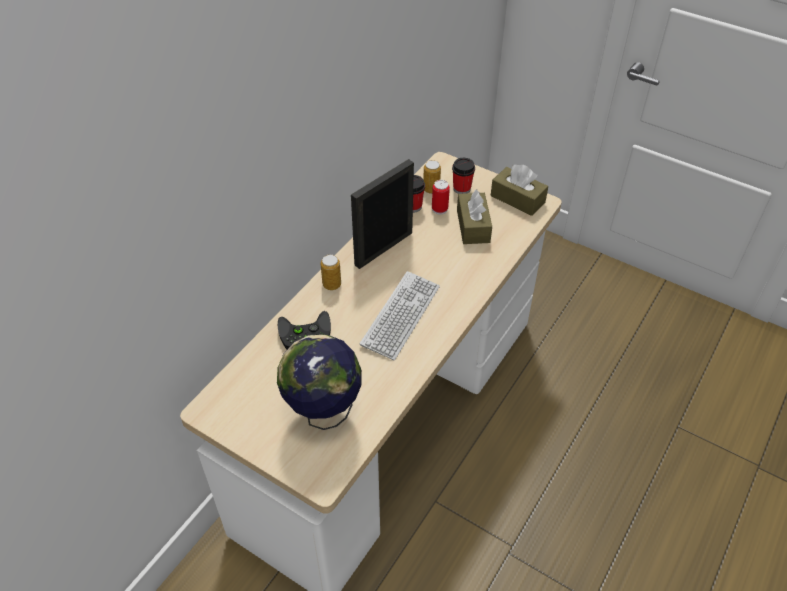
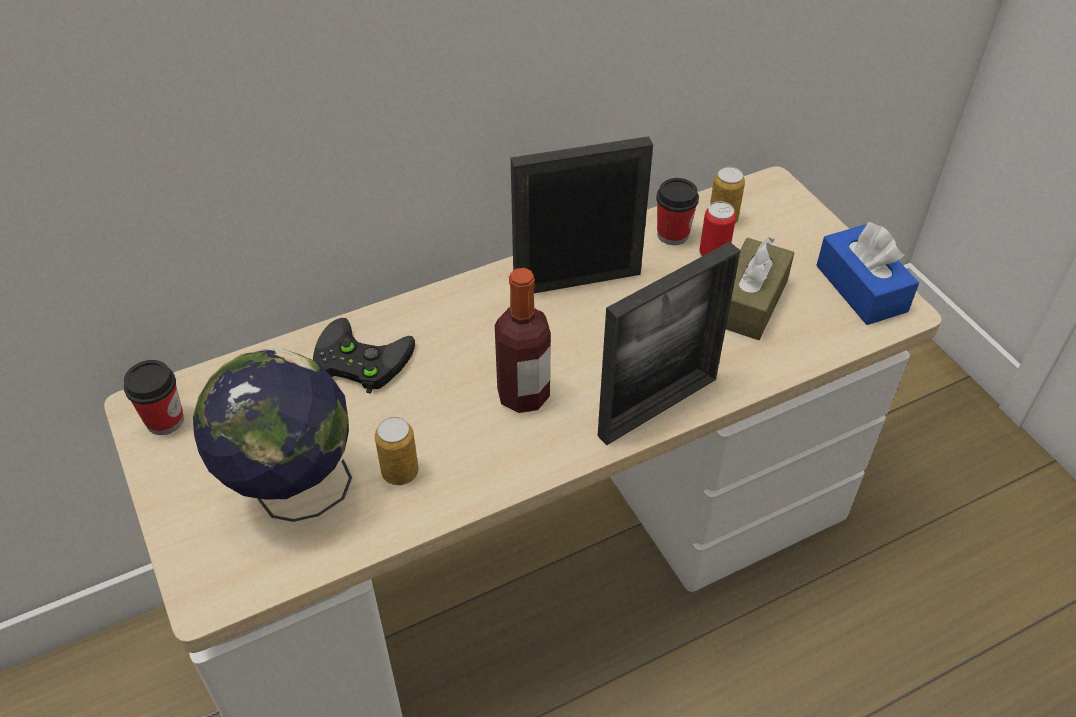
camera: 30 degrees right, 0 degrees up
(332, 284) = (457, 303): can -> can (400, 472)
(400, 316) = (523, 395): keyboard -> bottle
(462, 189) = (775, 236): cup -> cup (165, 420)
(467, 294) = (658, 407): none -> picture frame
(517, 199) = (861, 288): brown tissue box -> blue tissue box

